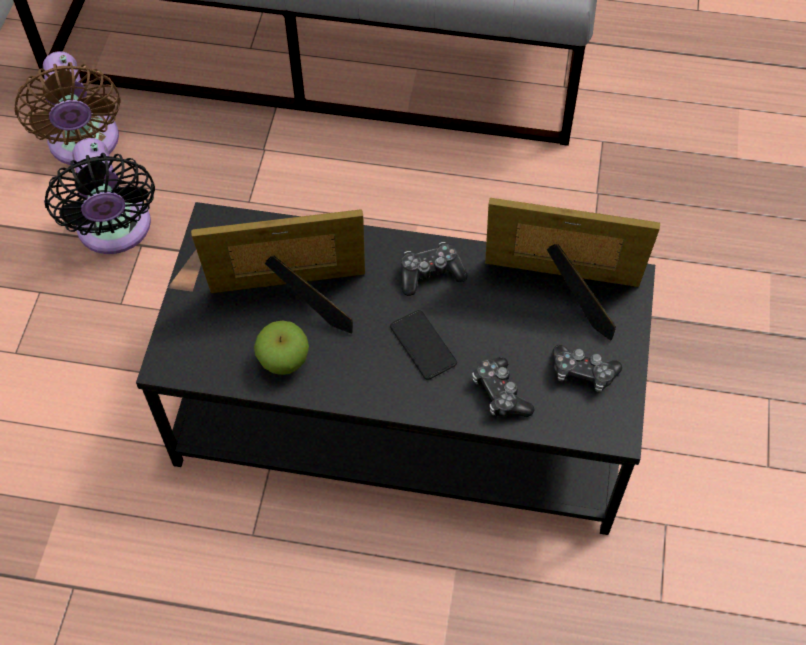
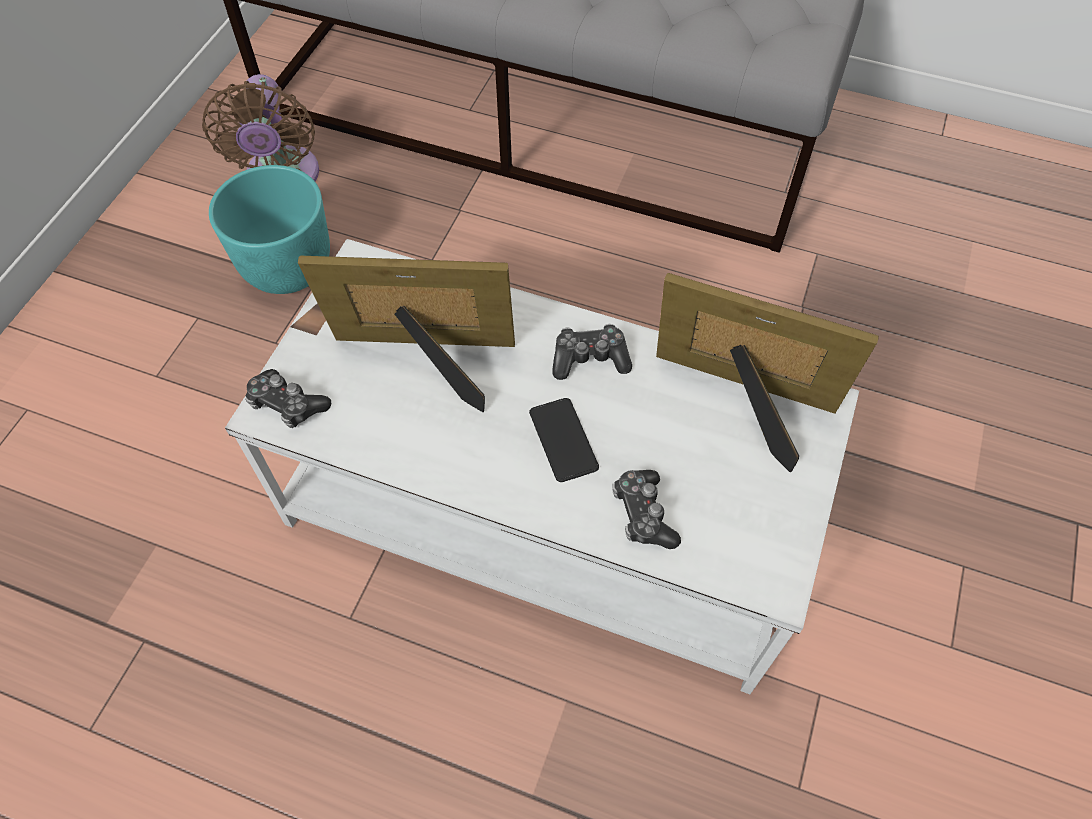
camera: 10 degrees right, 0 degrees up
(115, 231) = (289, 268): black fan -> turquoise planter
(284, 362) = (398, 433): apple -> none
(401, 413) = (543, 510): black coffee table -> white coffee table
(583, 373) = (749, 507): game controller -> game controller (287, 405)

